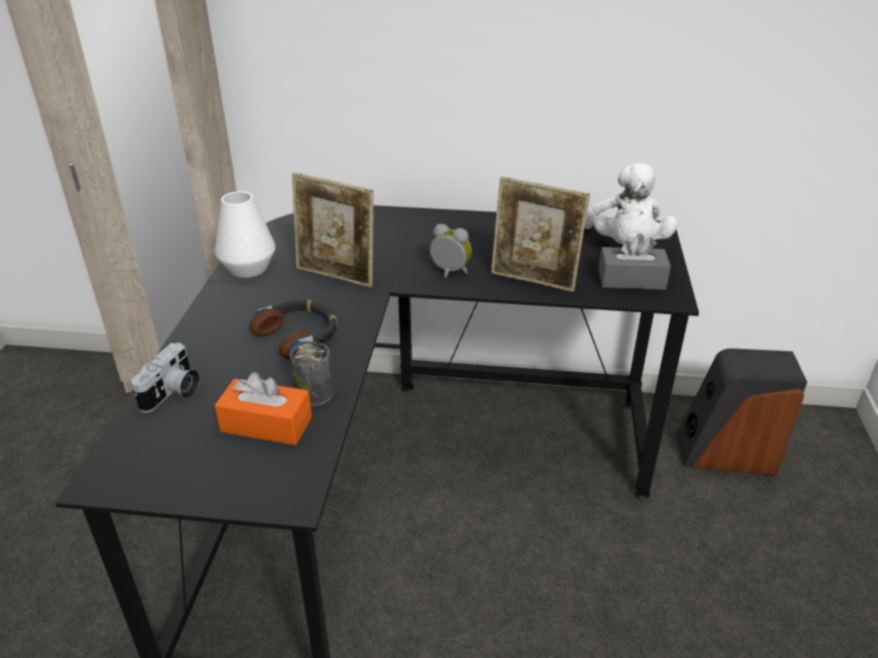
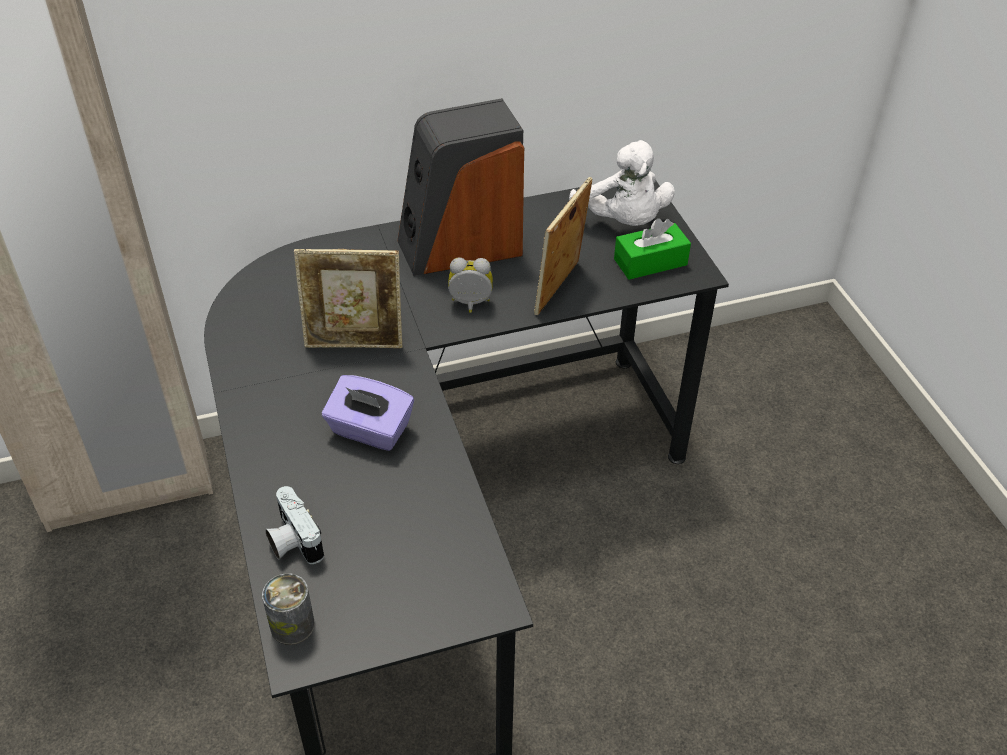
camera: 25 degrees left, 10 degrees up
(173, 394) = (292, 541): camera -> camera turned 150 degrees clockwise
(248, 268) = (249, 362): white vase -> none
(266, 424) = (413, 540): orange tissue box -> none
(299, 335) = (370, 430): headphones -> purple tissue box
(314, 393) = (434, 491): can -> can (292, 625)
(534, 280) = (560, 290): picture frame -> picture frame turned 120 degrees clockwise
(631, 280) = (650, 262): grey tissue box -> green tissue box
(726, 452) = (733, 388): speaker -> speaker (460, 246)

